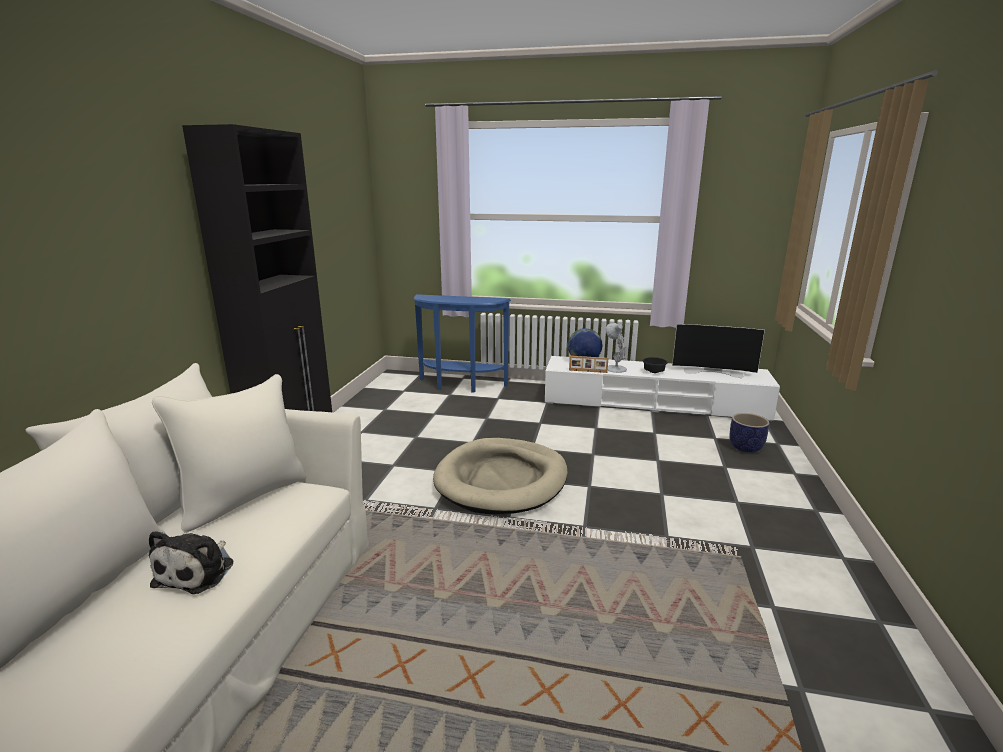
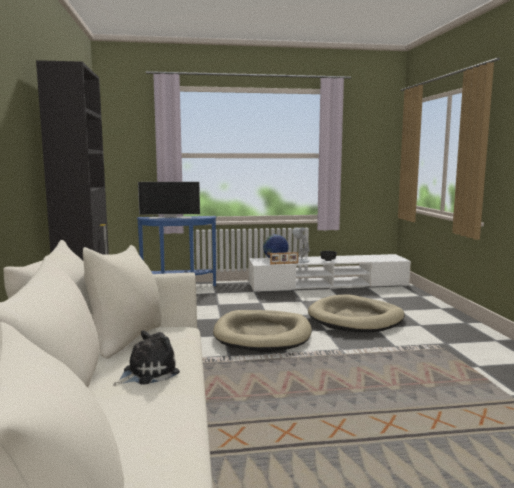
camera: 20 degrees left, 10 degrees down
(198, 571) = (147, 373): plush toy -> plush toy turned 120 degrees counterclockwise
(647, 472) = (356, 318): none -> beige dog bed
(713, 371) = (365, 257): television -> television (170, 217)
(746, 448) = (404, 300): planter -> none

